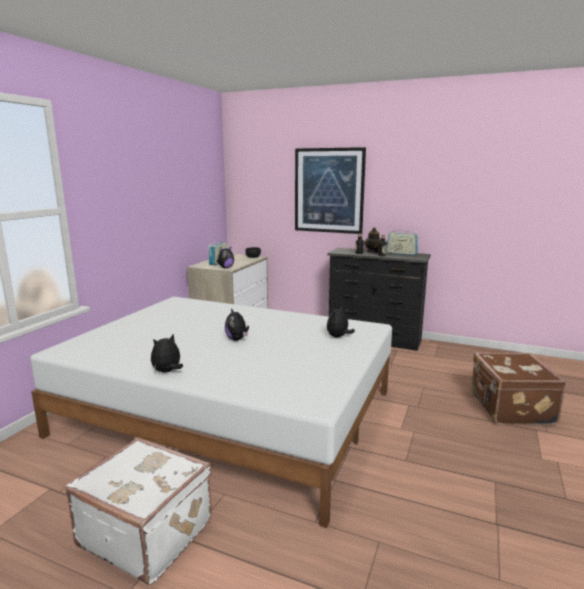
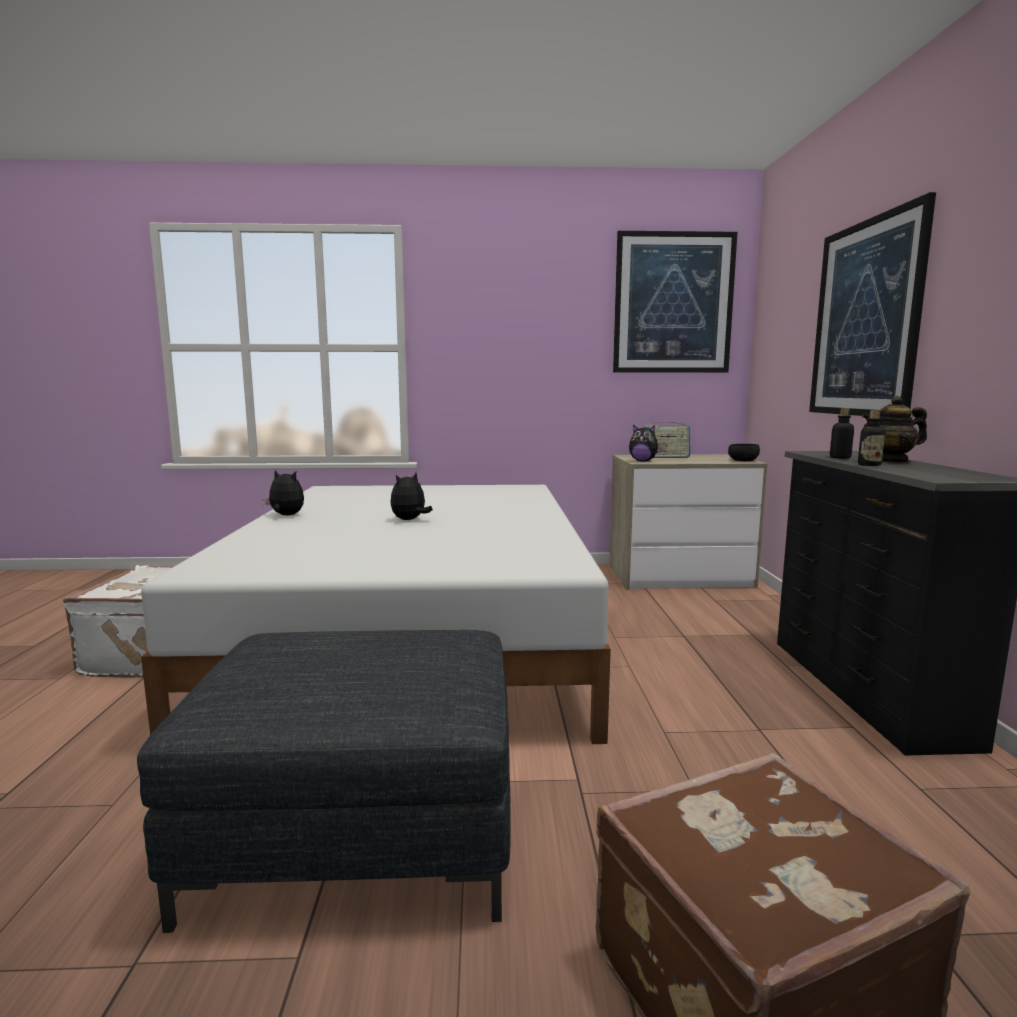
camera: 65 degrees right, 5 degrees down
(199, 169) = (673, 303): none -> picture
(338, 337) = (477, 555): plush toy -> none
(401, 253) = (948, 470): radio -> none
(427, 459) = (361, 831): none -> grey ottoman

